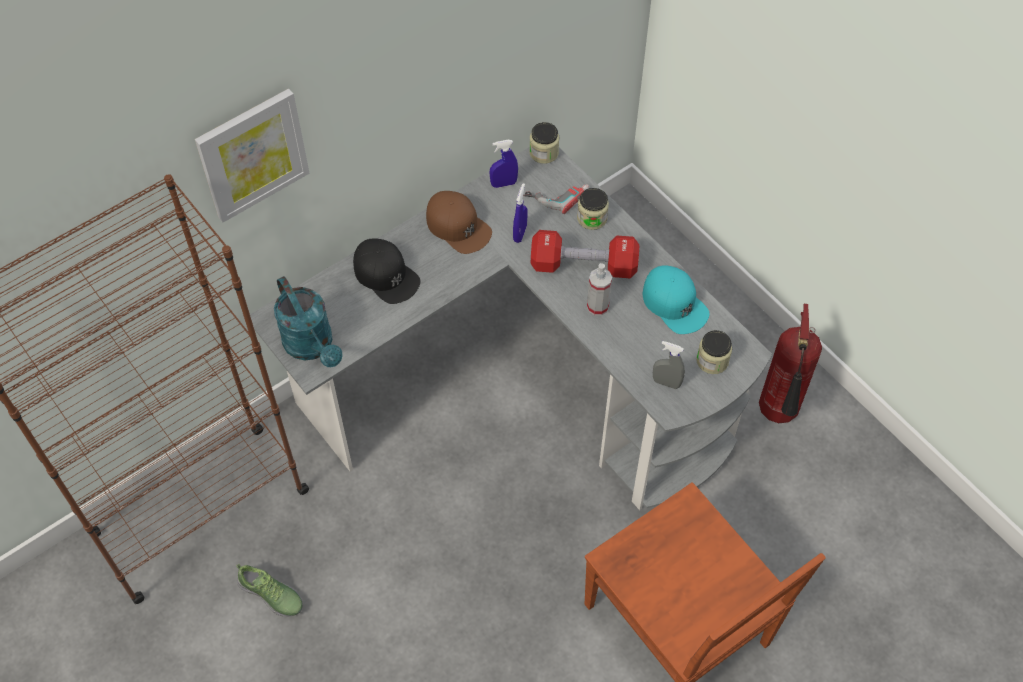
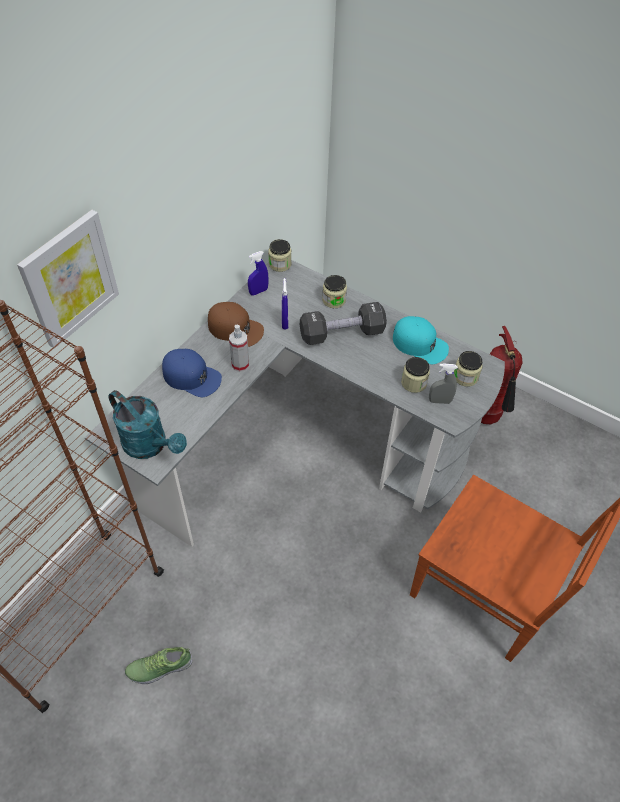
camera: 20 degrees left, 5 degrees down
(271, 595) = (159, 666): shoe -> shoe turned 150 degrees clockwise
(386, 275) = (192, 376): black cap -> blue cap
(555, 193) = (299, 290): power drill -> none
(583, 265) = (342, 333): red dumbbell -> black dumbbell
(597, 306) = (364, 360): spray bottle -> spray bottle (240, 365)
(644, 351) = (413, 383): none -> jar

